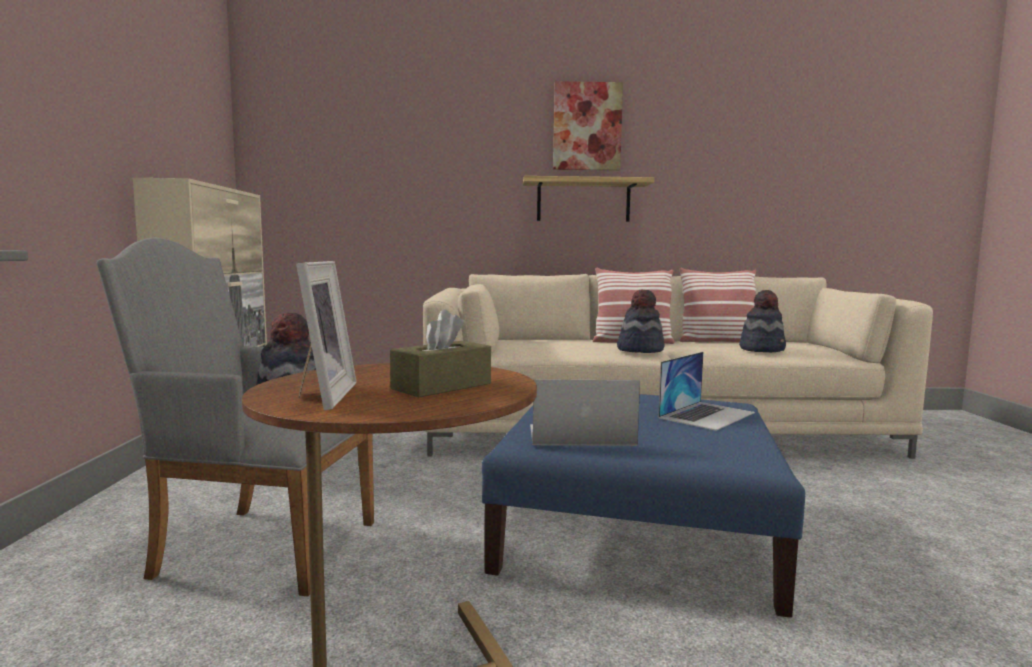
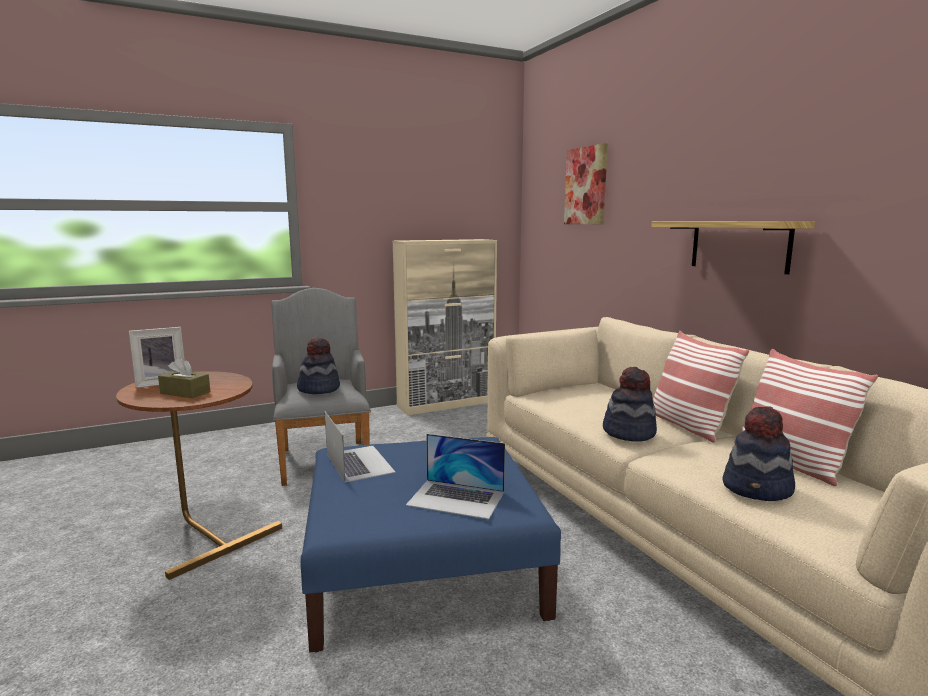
camera: 65 degrees right, 5 degrees up
(587, 126) = (750, 153): picture -> picture (586, 186)

